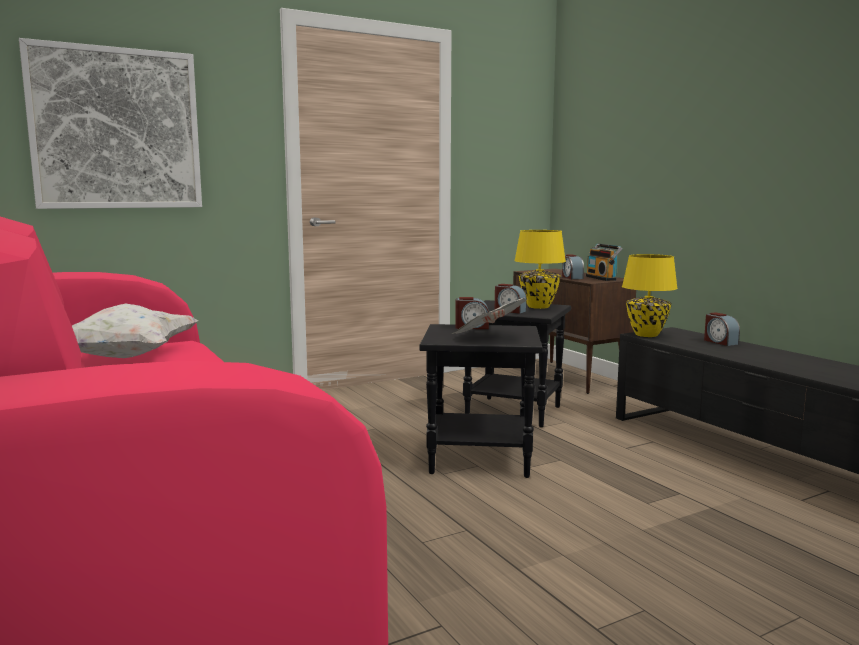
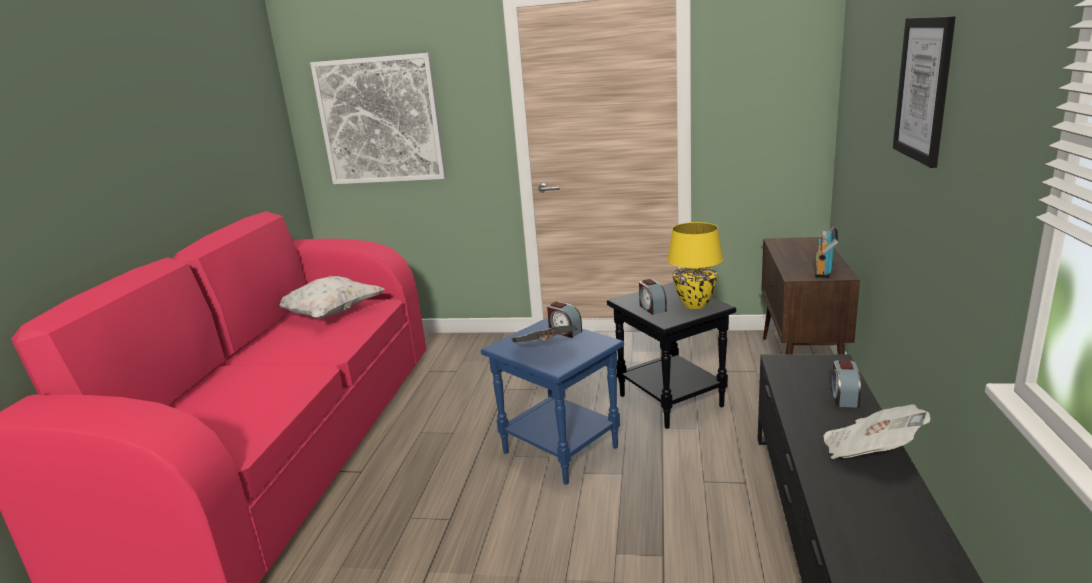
camera: 40 degrees right, 10 degrees up
(481, 458) = (562, 449): black side table -> blue side table
(572, 277) = (792, 263): alarm clock -> none
(647, 335) = (785, 363): yellow table lamp -> none
(717, 109) = (923, 89): none -> picture
(793, 358) = (869, 452): none -> newspaper

